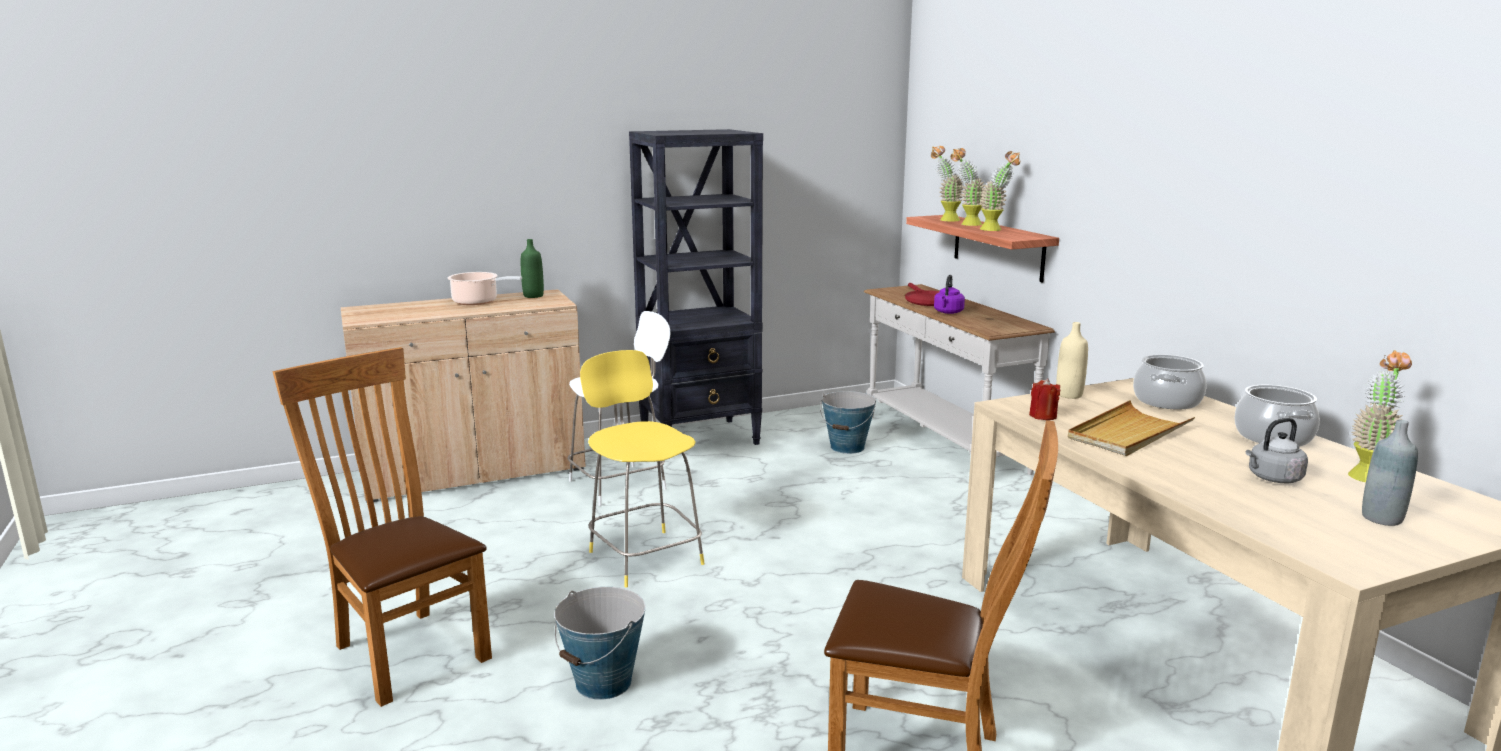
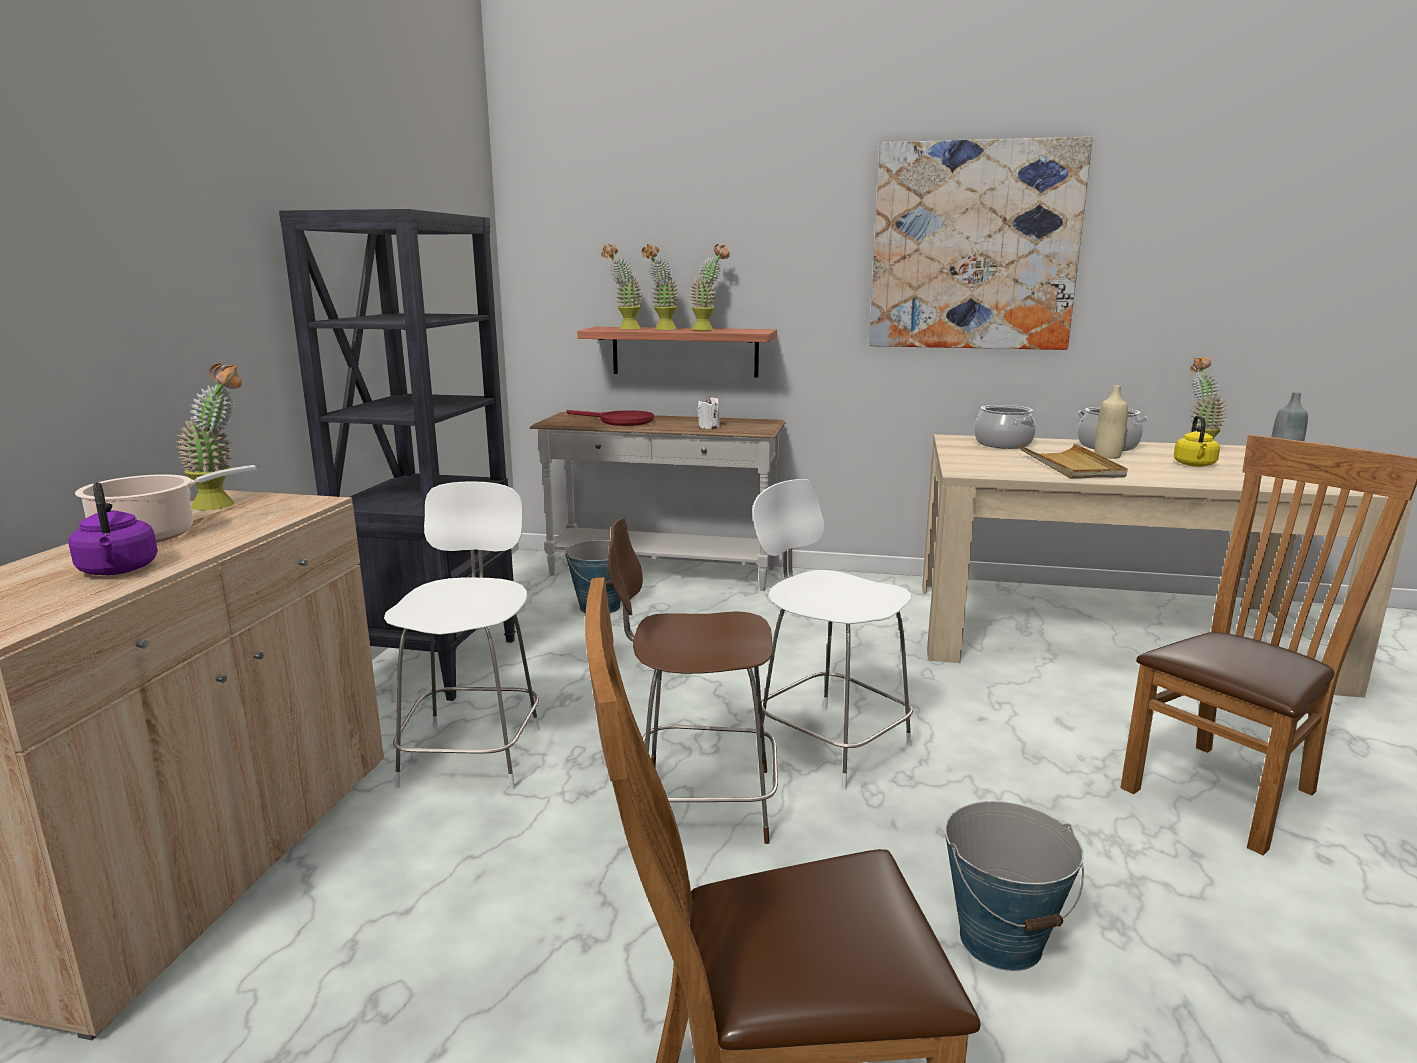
camera: 55 degrees left, 0 degrees up
(533, 296) = (224, 505): green bottle -> potted plant
(644, 556) = (699, 803): yellow stool -> brown stool
(767, 574) = (829, 742): none -> white stool
(948, 312) = (676, 425): purple kettle -> purple kettle (118, 571)
(965, 319) = (708, 427): none -> white candle
(1043, 416) = (1005, 471): red candle -> none
(1069, 395) = (957, 455): beige bottle -> beige bottle (1107, 456)
(1224, 174) = (974, 247): none -> picture
(1272, 478) = (1195, 465): grey kettle -> yellow kettle

